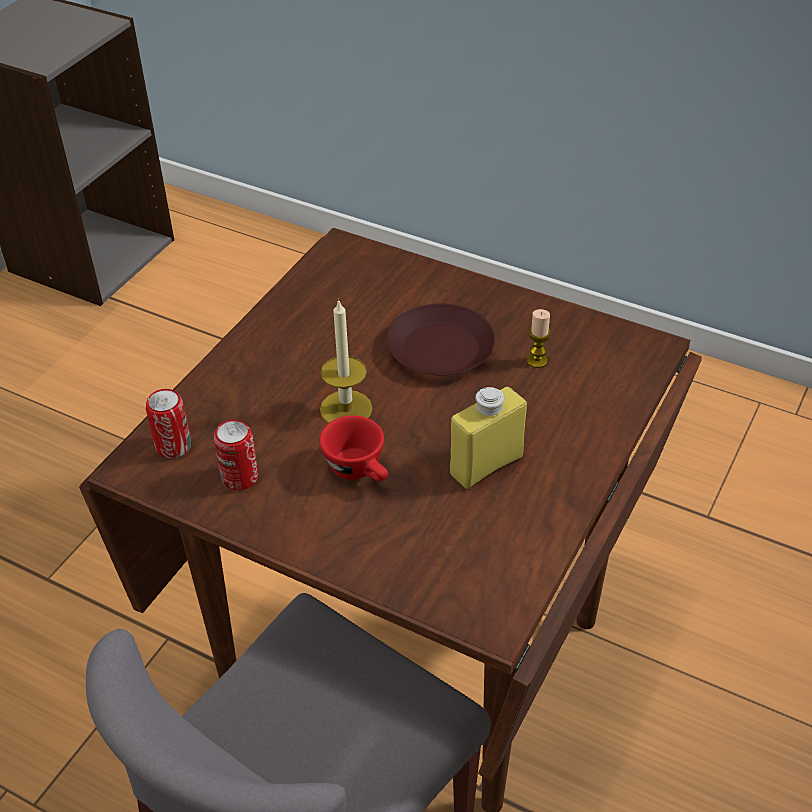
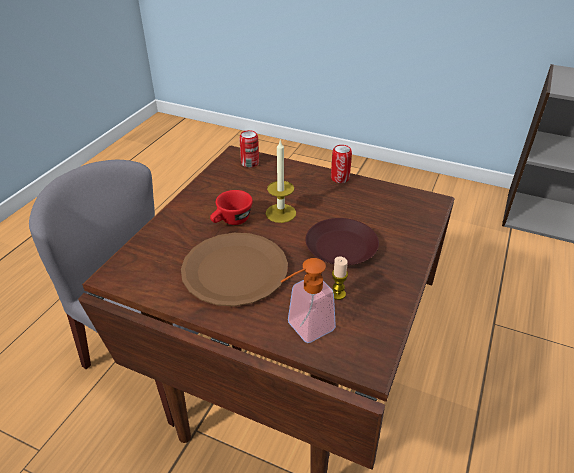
camera: 85 degrees right, 5 degrees down
(239, 477) = (228, 183): can -> can (340, 178)
(486, 465) = (234, 270): yellow bottle -> brown plate
(602, 396) = (304, 330): none -> soap dispenser

